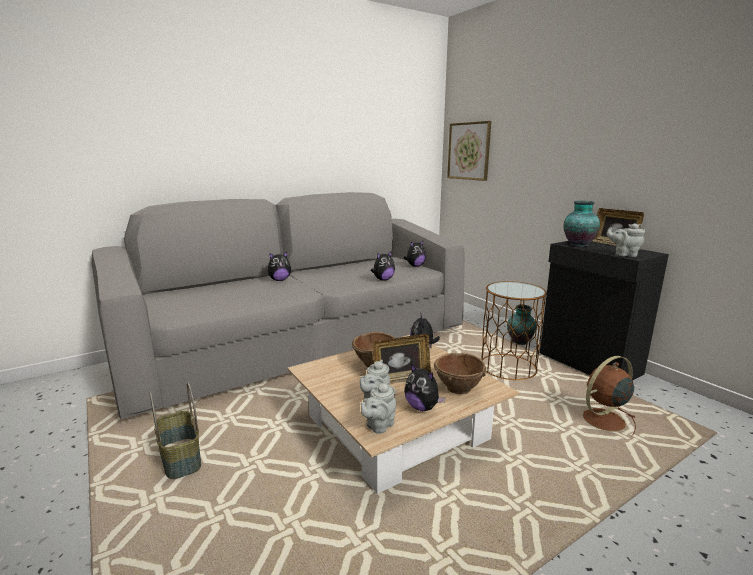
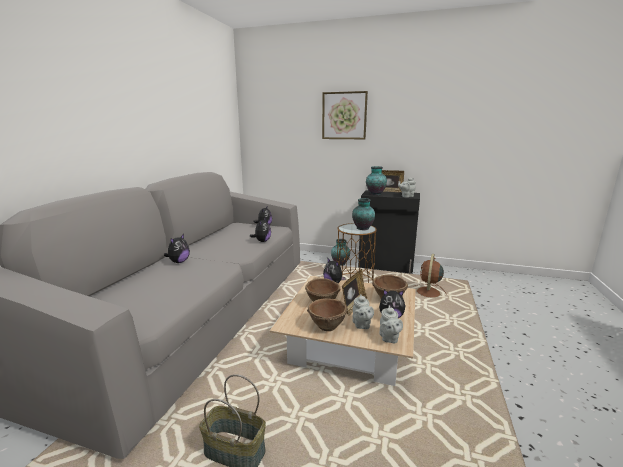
camera: 40 degrees left, 0 degrees up
(339, 386) = (327, 326): none -> brown bowl
(469, 151) = (267, 134): picture -> picture (344, 116)
(523, 291) = (362, 228): none -> vase

